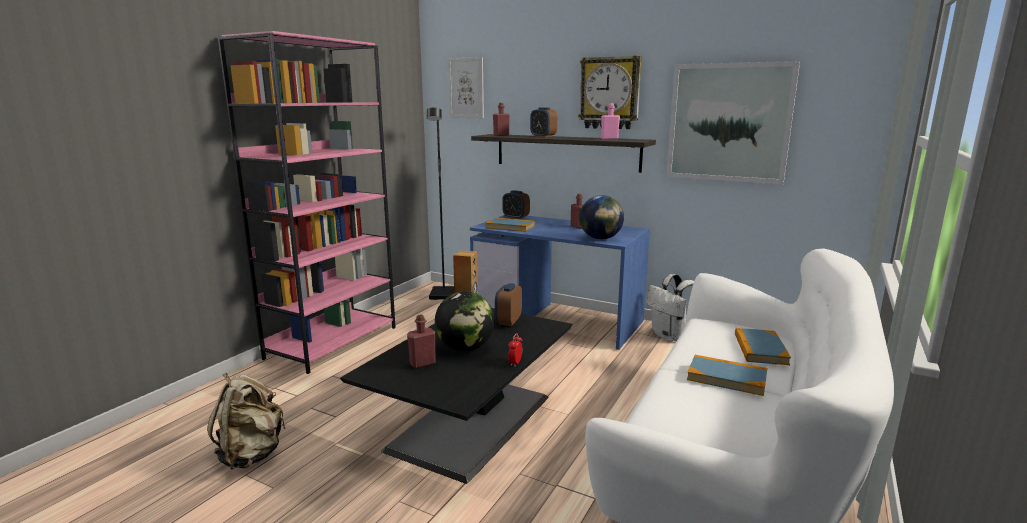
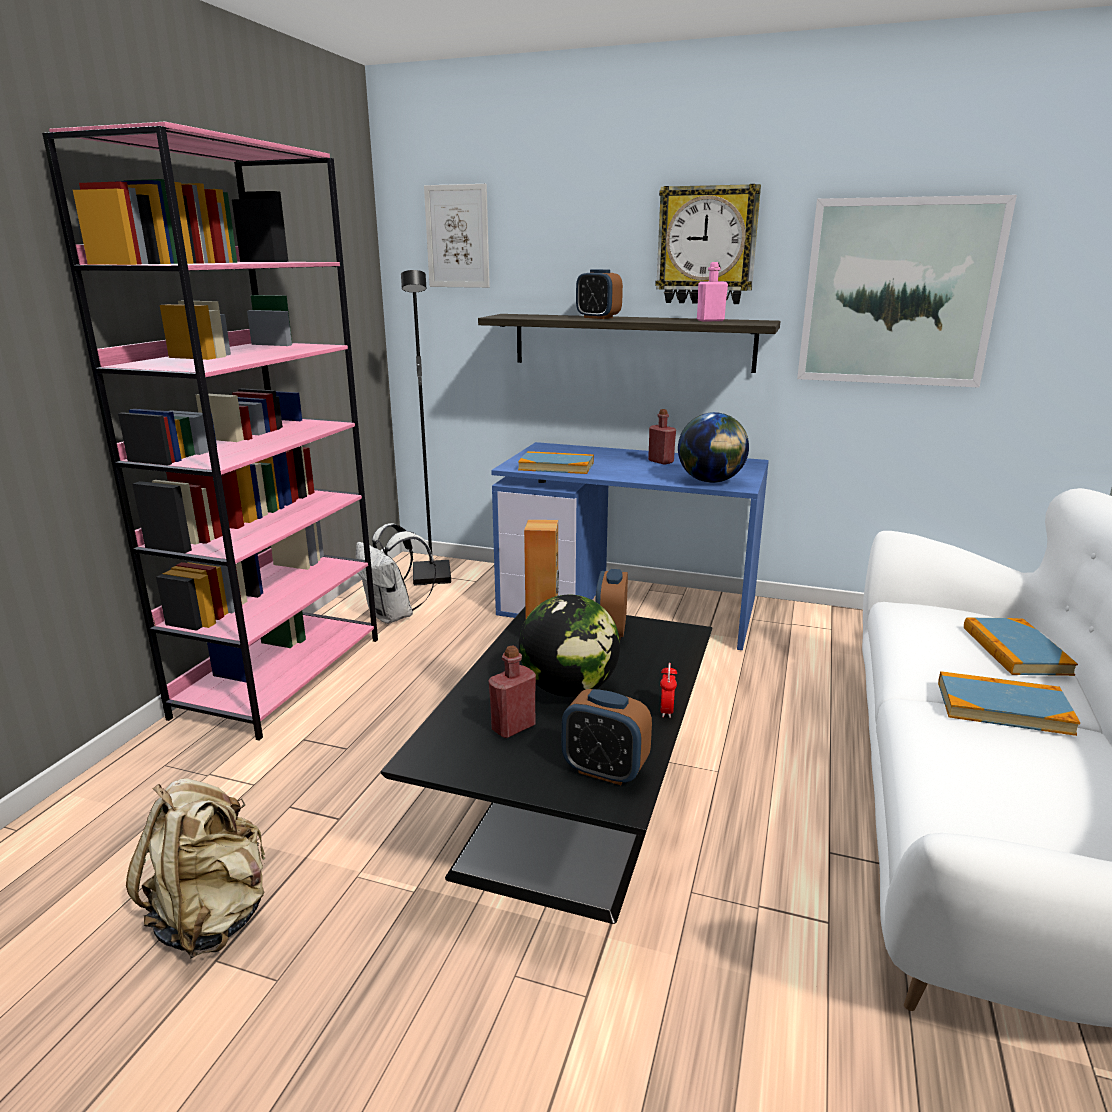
camera: 10 degrees left, 5 degrees up
(501, 135) = (526, 316): red bottle -> none
(515, 217) = (552, 449): alarm clock -> alarm clock (605, 770)
(671, 336) = (805, 621): white backpack -> white backpack (394, 615)

